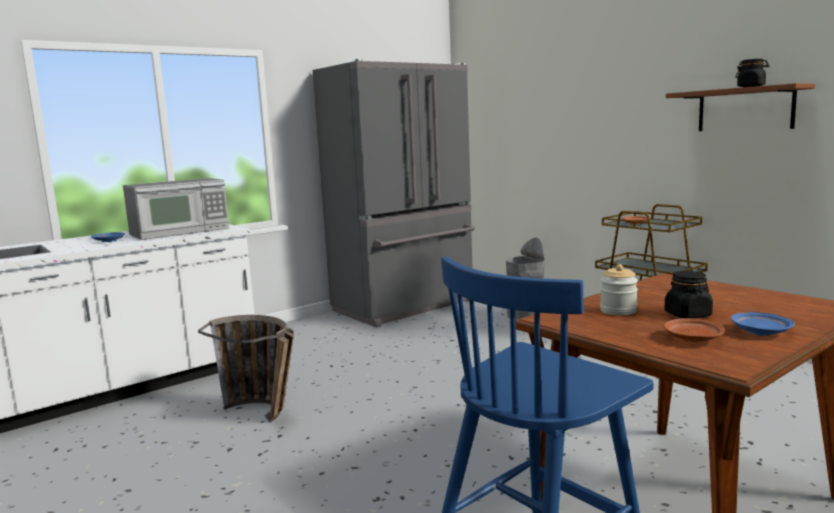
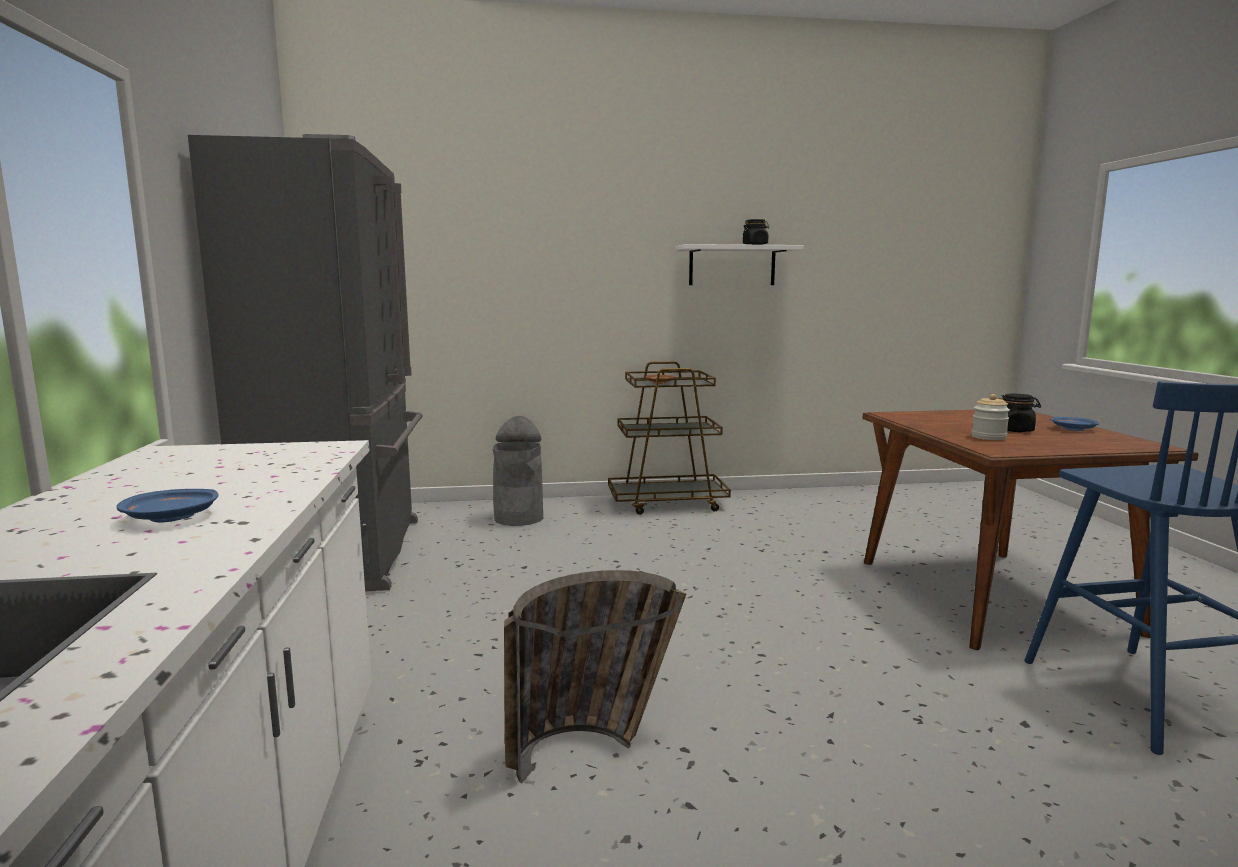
camera: 60 degrees left, 0 degrees up
(180, 231) = (236, 469): microwave -> none
(692, 338) = (1083, 440): brown plate -> none
(745, 109) = (732, 266): brown shelf -> white shelf

